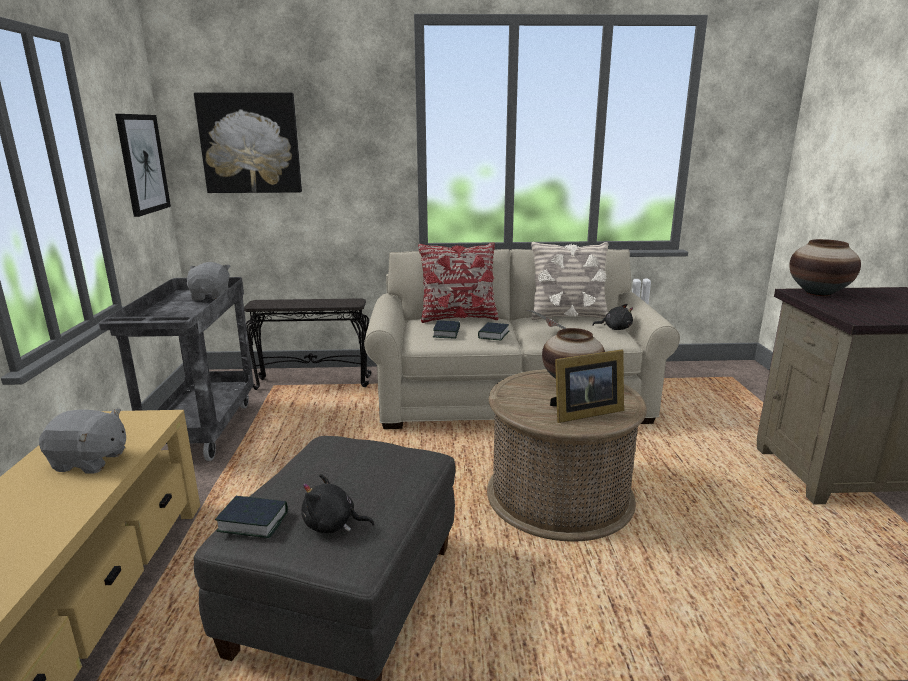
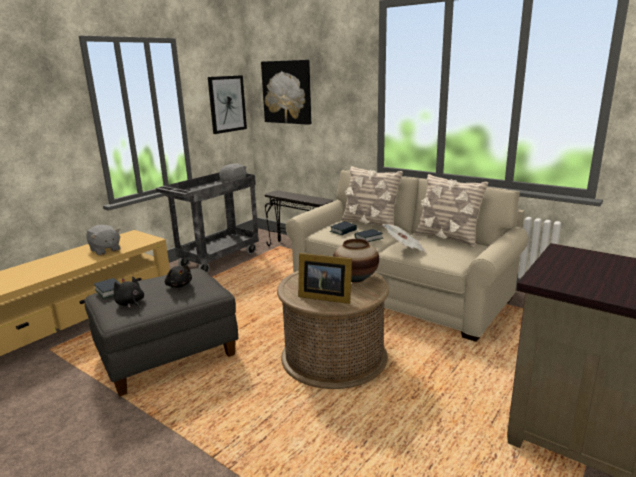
camera: 40 degrees right, 0 degrees up
(458, 318) = (370, 224): red pillow -> beige pillow
(615, 328) = (465, 254): black plush toy -> black plush toy (179, 285)
(818, 293) = (579, 254): vase -> none

